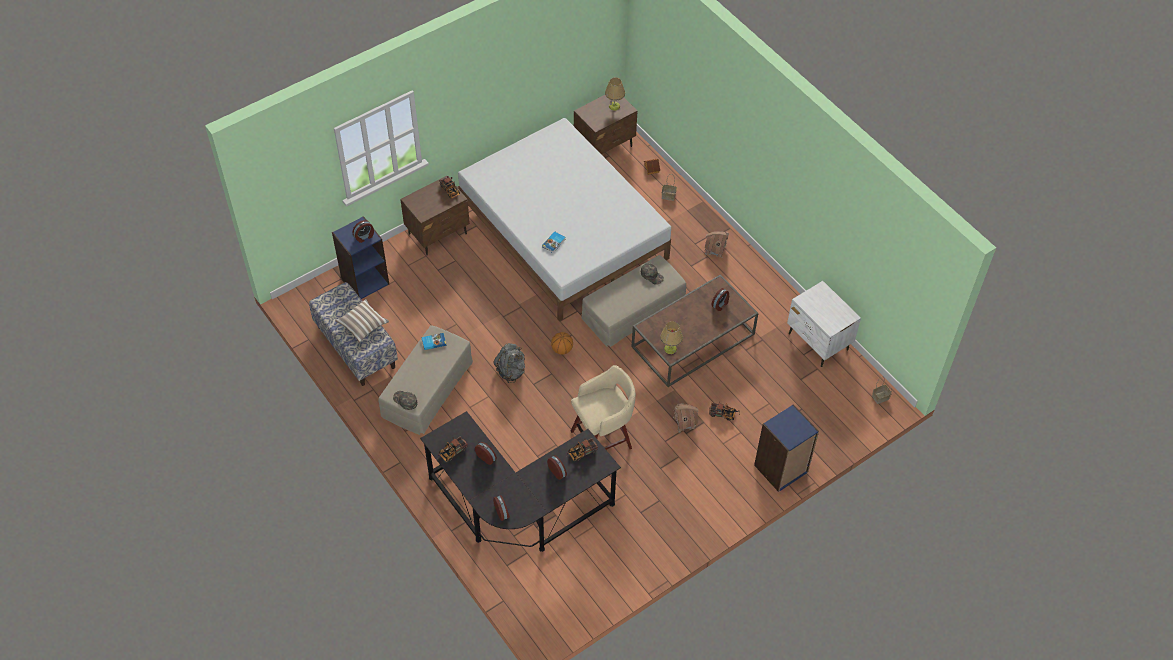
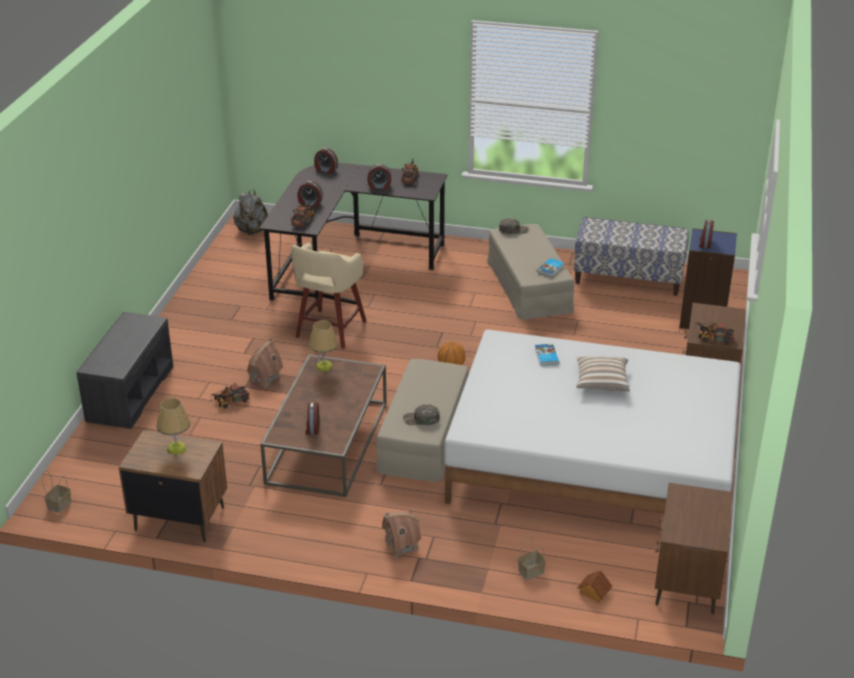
camera: 140 degrees right, 20 degrees down
(363, 325) = (618, 237): pillow -> pillow (601, 382)
(511, 371) = (475, 330): grey backpack -> grey backpack (252, 231)
(614, 106) = (695, 528): table lamp -> table lamp (176, 448)
(781, 469) = (130, 392): blue bookcase -> grey bench
(818, 342) = (179, 518): white nightstand -> brown nightstand

